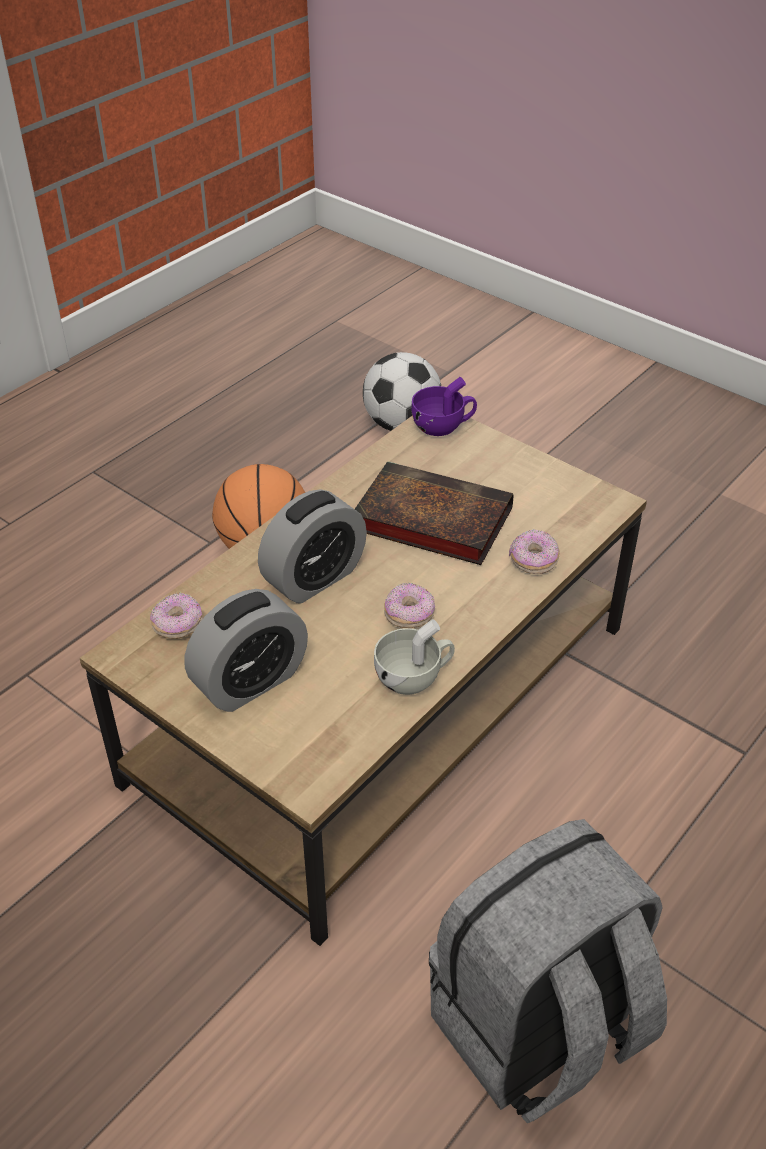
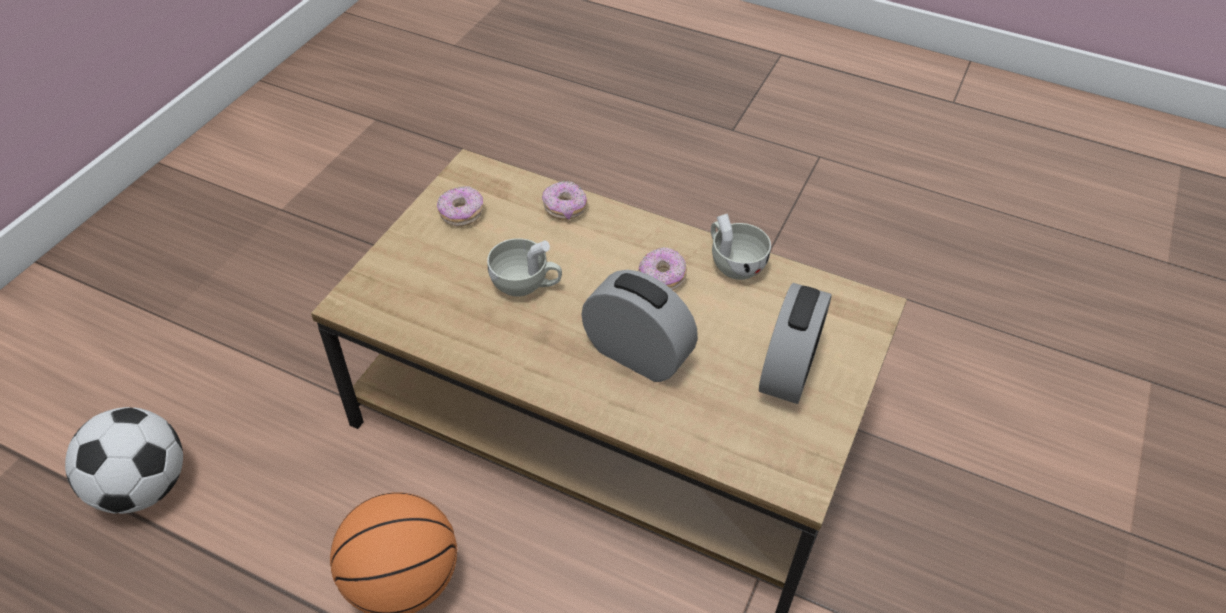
camera: 105 degrees left, 5 degrees up
(178, 625) = (743, 448): donut -> donut (461, 214)
(250, 682) = (788, 370): alarm clock -> alarm clock turned 75 degrees clockwise
(428, 520) = (526, 284): book -> white cup
(443, 426) = (364, 295): purple cup -> none
(537, 1031) = (861, 282): grey backpack -> none

